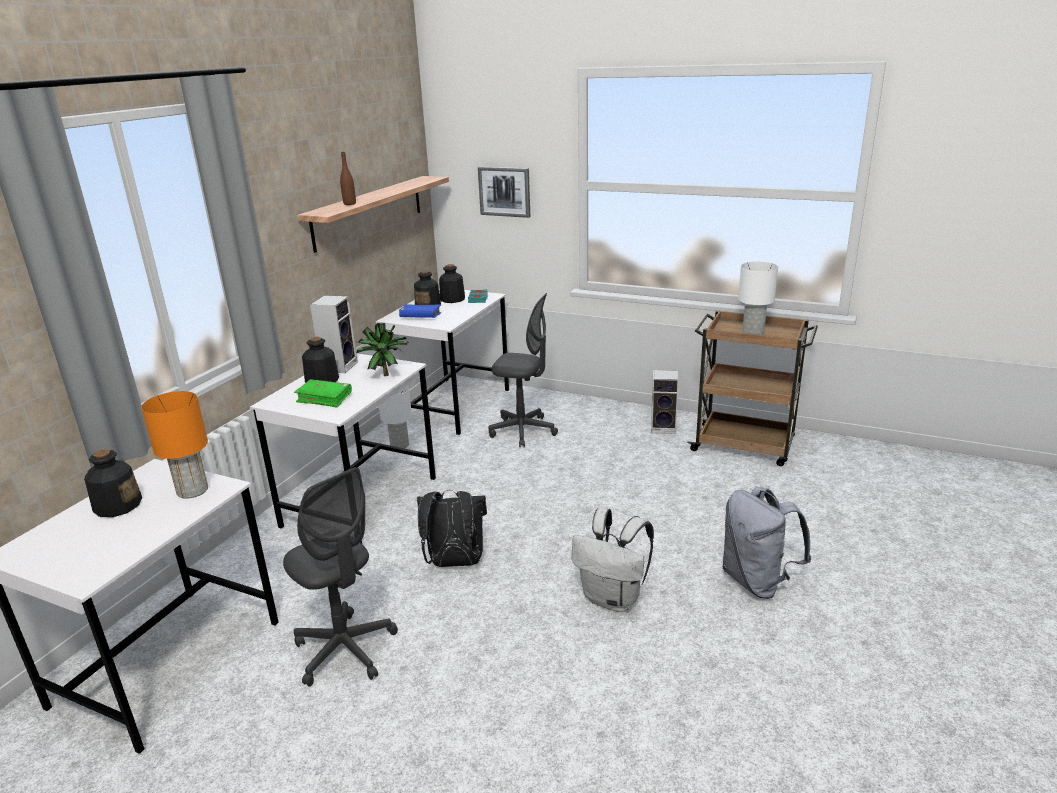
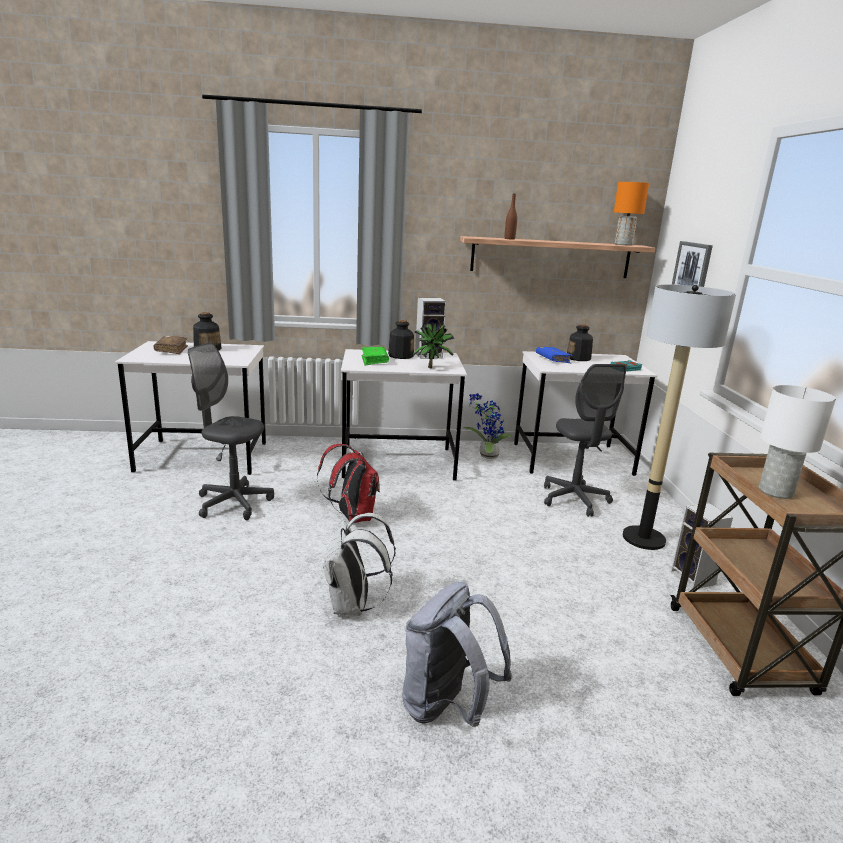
camera: 60 degrees right, 5 degrees down
(79, 539) = (171, 350): none -> brown book
(193, 490) = (231, 357): orange table lamp -> orange table lamp (623, 244)
(345, 650) = (234, 503): grey office chair -> grey office chair turned 90 degrees clockwise
(399, 445) = (486, 455): white table lamp -> potted plant
(452, 299) = (607, 362): bottle -> none
(454, 563) = (352, 517): black backpack -> red backpack
(603, 425) = (644, 538): none -> floor lamp

